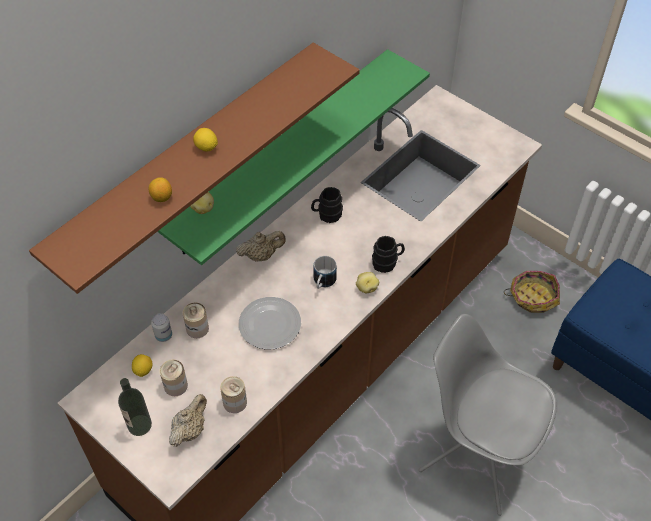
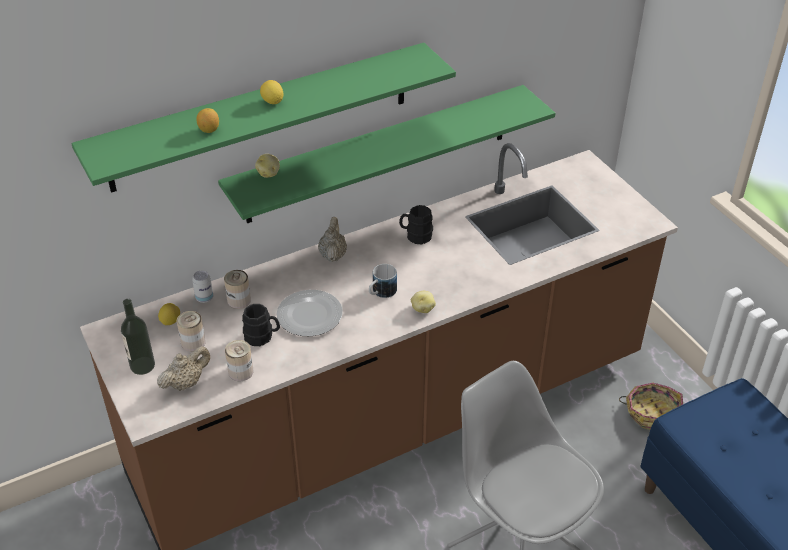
camera: 20 degrees right, 10 degrees down
(188, 159) = (261, 117): brown shelf -> green shelf
(261, 255) = (333, 255): beige teapot -> beige teapot turned 90 degrees counterclockwise
(387, 262) = (456, 292): black mug -> black mug (262, 337)

